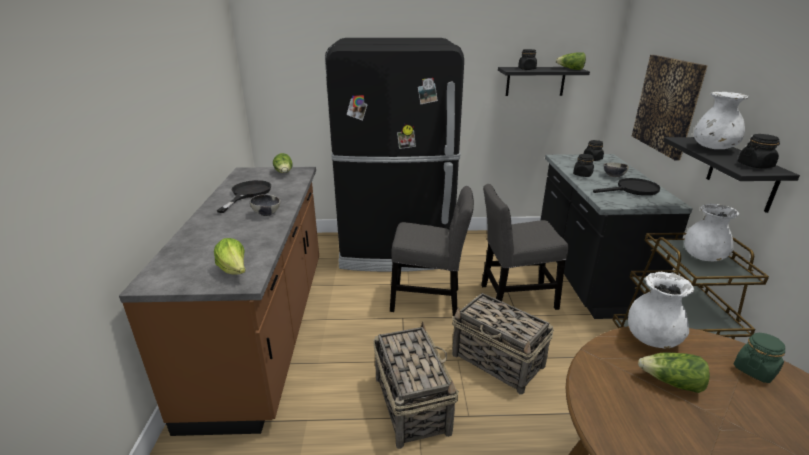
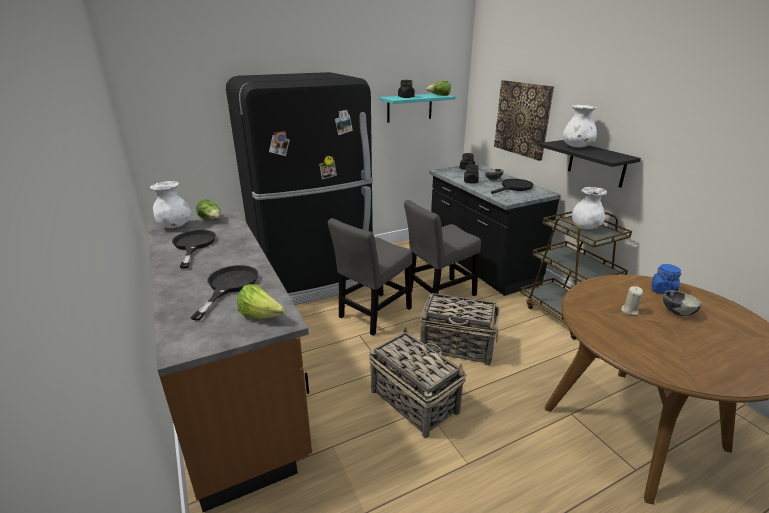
camera: 25 degrees left, 0 degrees up
(237, 237) = (229, 286): none -> black frying pan
(266, 213) = (235, 259): bowl -> bowl (677, 312)
(430, 300) = (373, 314): grey chair -> grey chair turned 150 degrees clockwise
(535, 81) = (409, 107): black shelf -> turquoise shelf
(651, 339) = (597, 287): white vase -> white vase (175, 226)
(671, 383) = (629, 311): lettuce -> beige candle
(754, 370) = (662, 290): green jar -> blue jar
(755, 165) = (612, 155): black jar -> none

